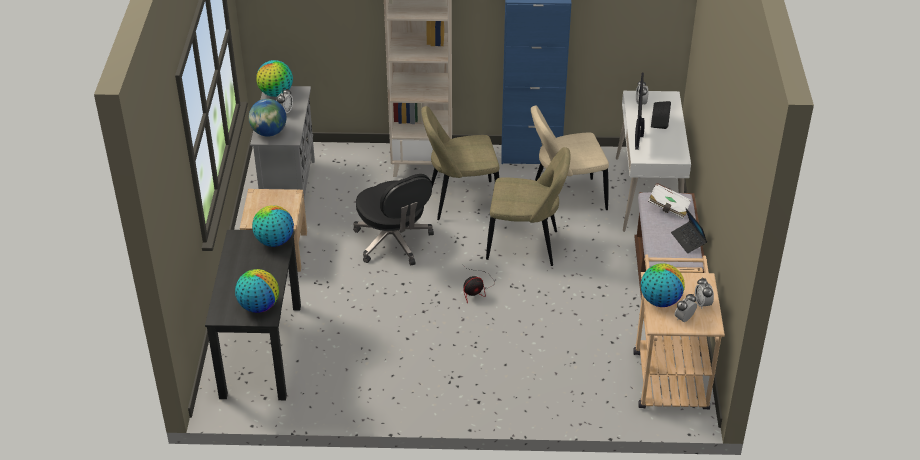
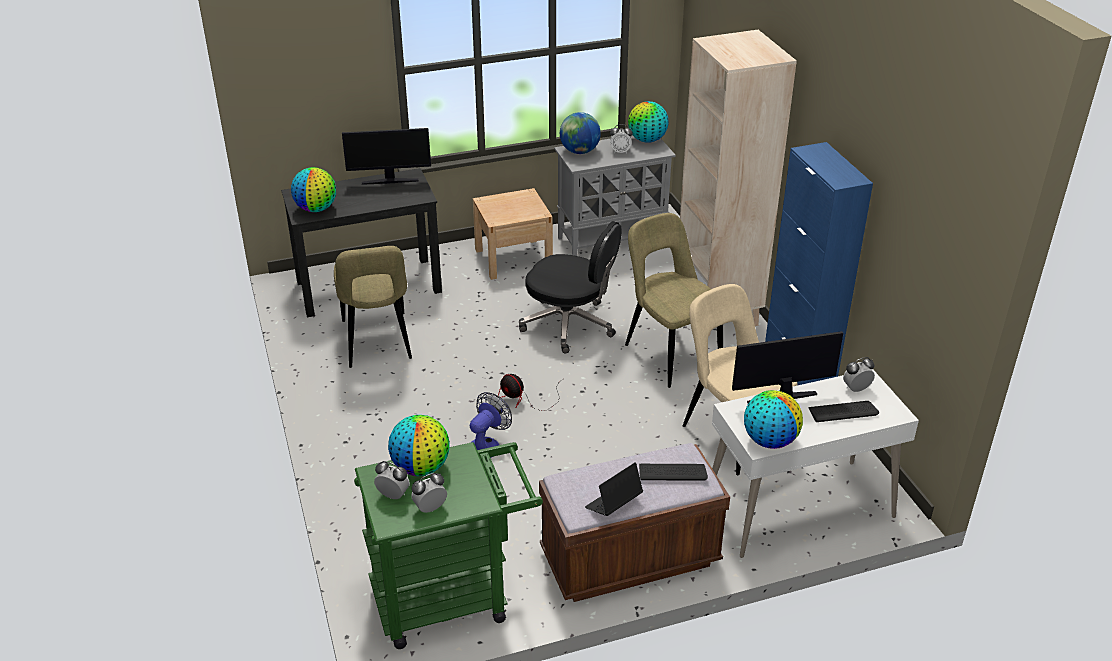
camera: 70 degrees right, 5 degrees down
(238, 252) = (390, 181): none -> monitor
(274, 241) = (415, 194): globe -> globe (770, 441)
(394, 242) = (570, 324): black office chair -> black office chair turned 105 degrees counterclockwise
(520, 322) = (487, 444): none -> fan
(526, 246) = (623, 421): beige chair -> beige chair (377, 343)
(668, 208) = (672, 473): white book -> keyboard
(669, 373) = (452, 596): beige cart -> green cart

